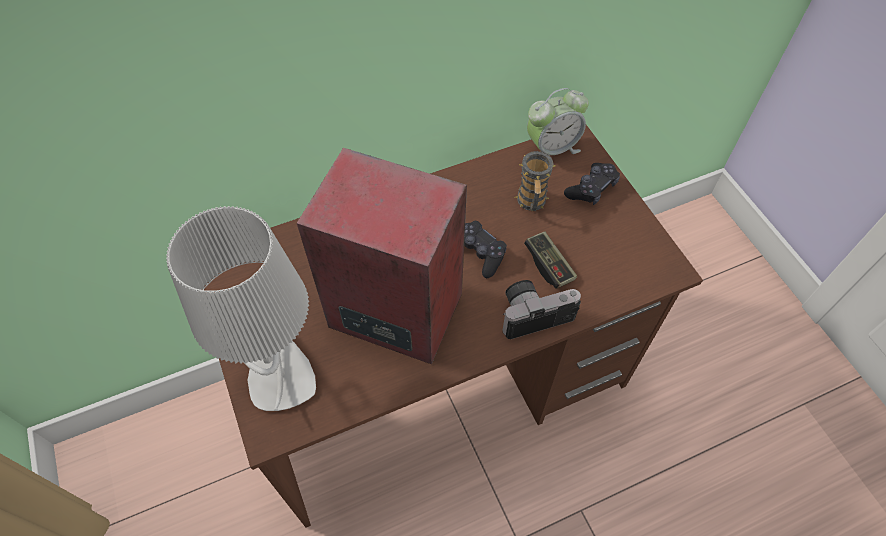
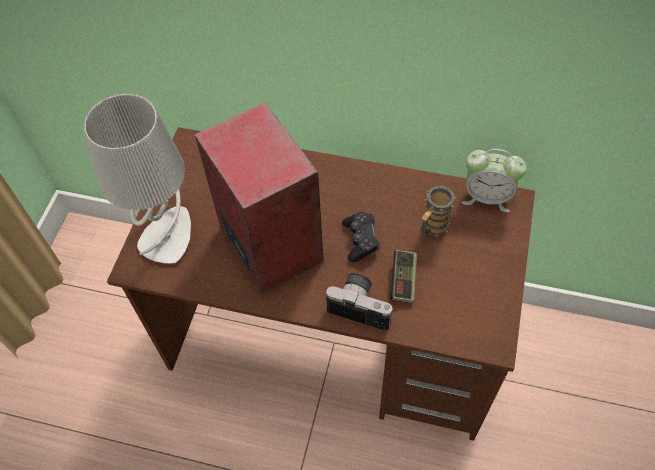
camera: 40 degrees right, 0 degrees up
(591, 189) = (490, 246): black game controller -> none

